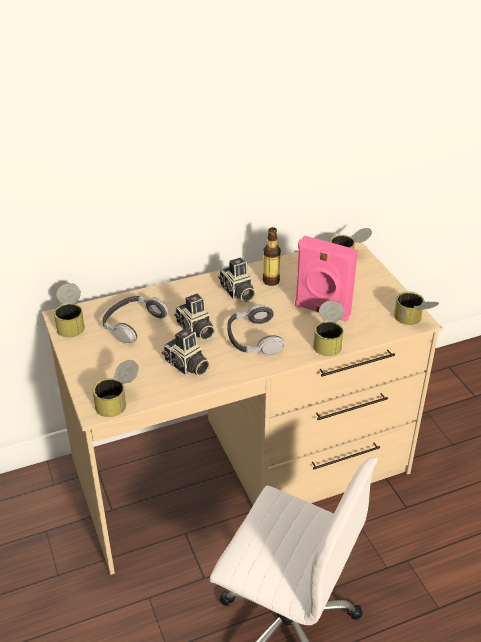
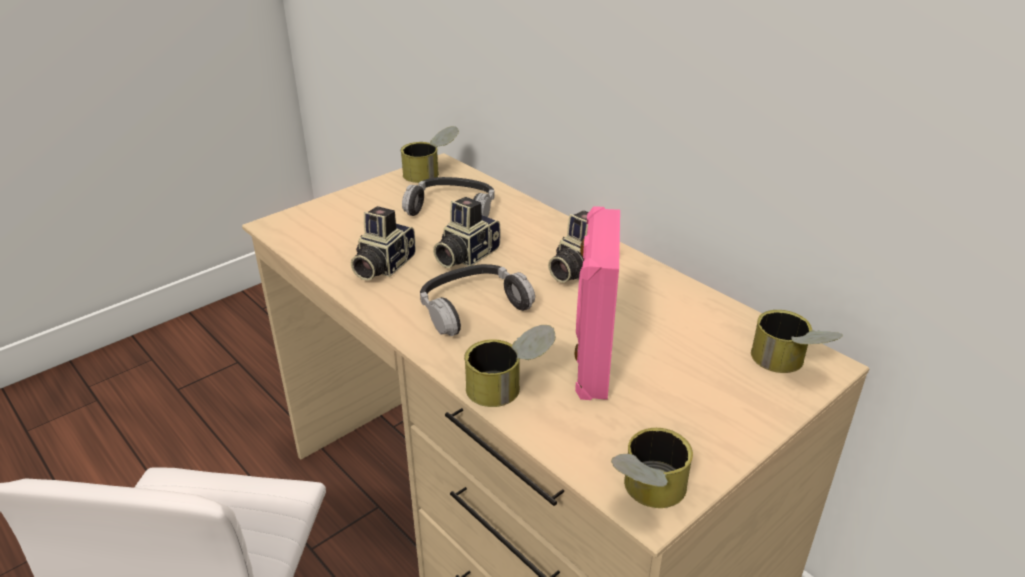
camera: 70 degrees right, 5 degrees down
(118, 401) = (295, 234): can -> none
(271, 281) = (635, 294): bottle -> none

